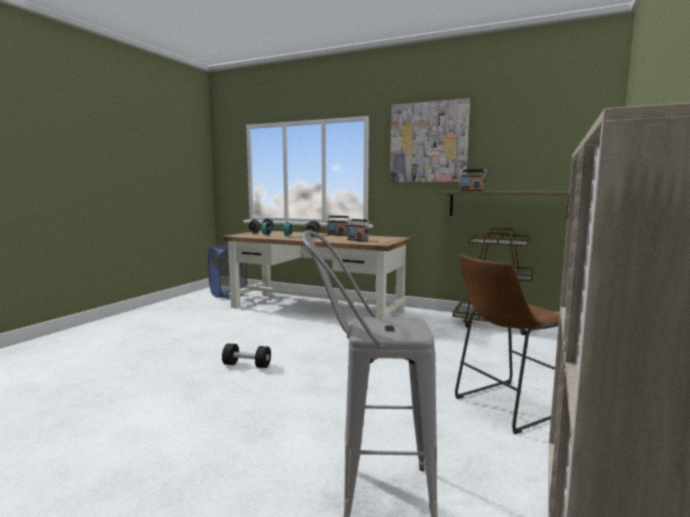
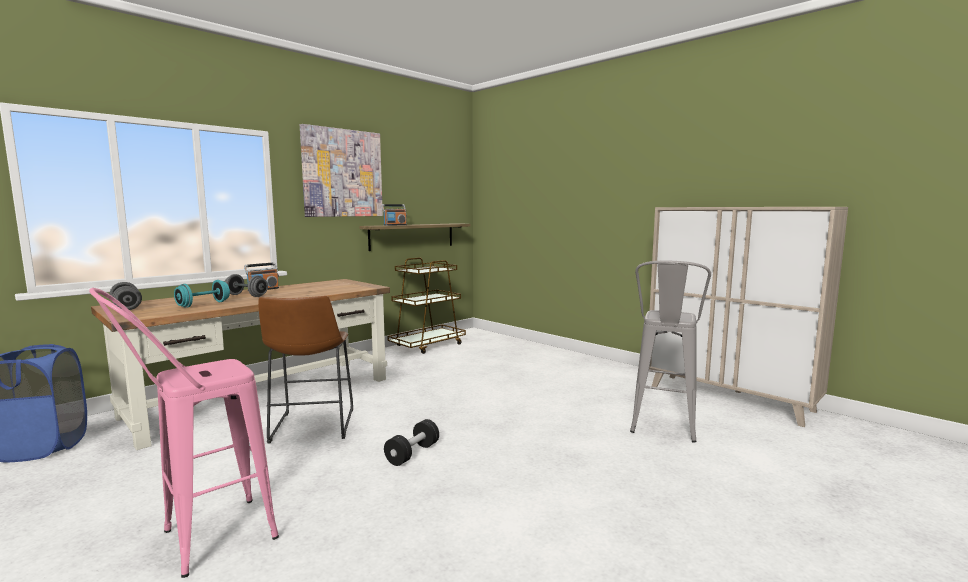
camera: 70 degrees left, 0 degrees up
(139, 342) = (200, 543): none -> pink stool
(357, 240) = (333, 289): radio -> none
(506, 406) = (569, 376): brown stool -> brown stool (311, 427)

